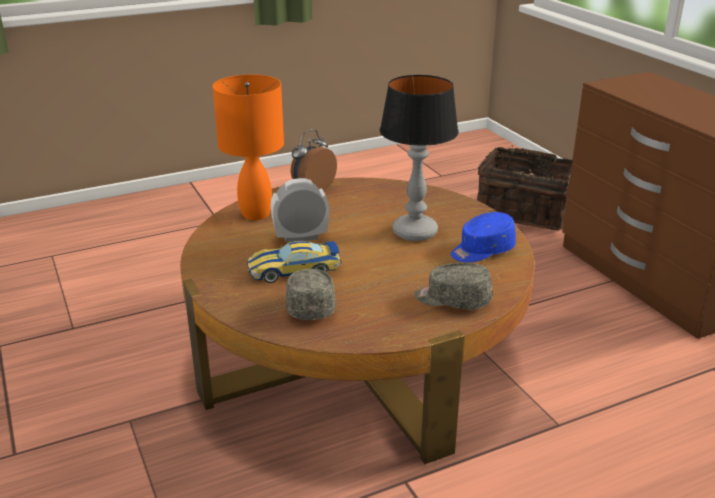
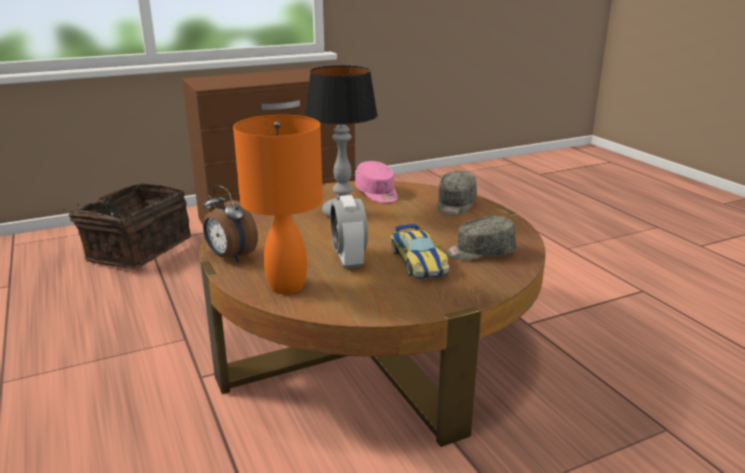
camera: 90 degrees left, 5 degrees down
(482, 250) = (377, 193): blue cap -> pink cap

